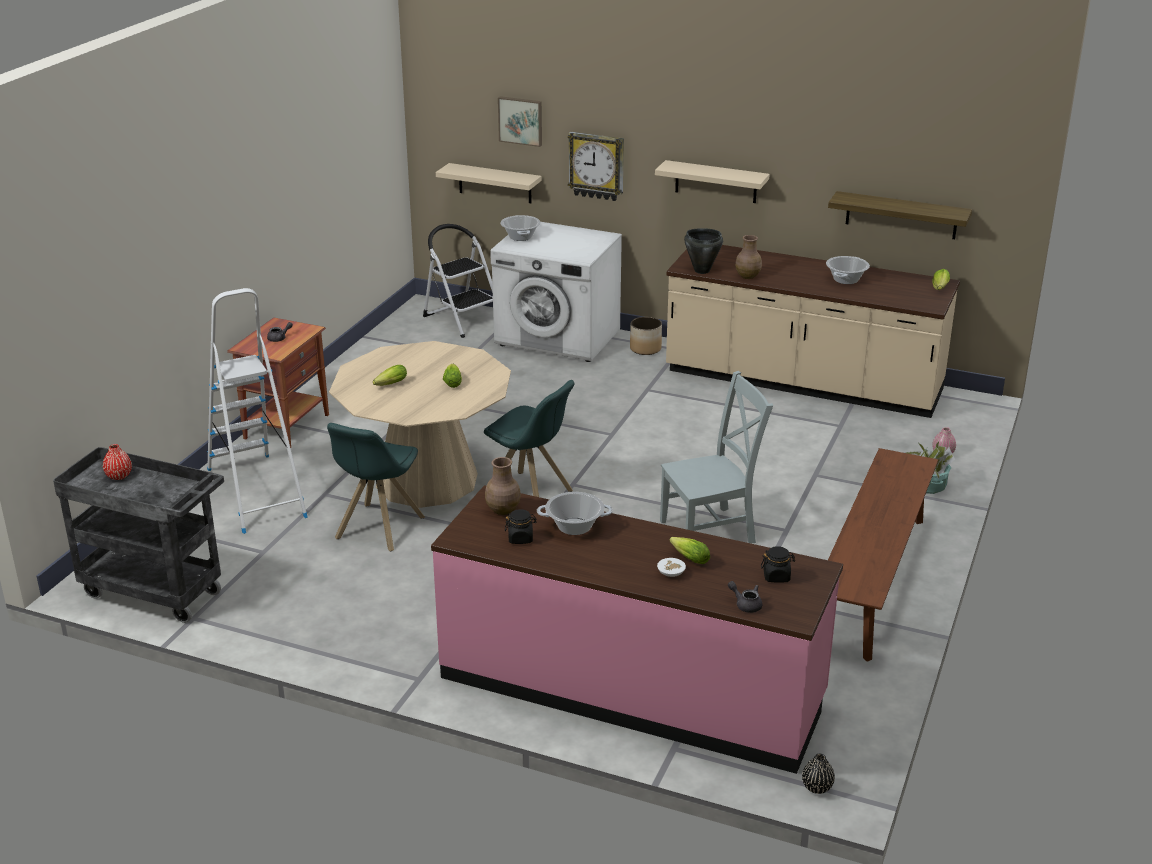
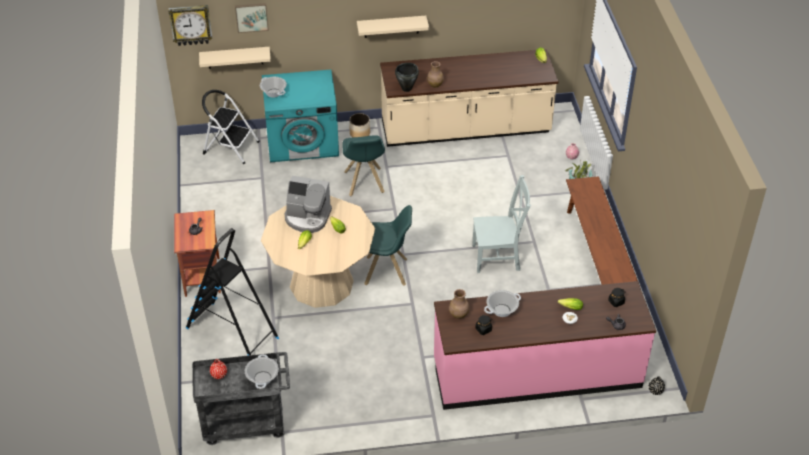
camera: 30 degrees left, 15 degrees up
(255, 492) = (231, 333): white step ladder -> black step ladder
(379, 527) = (325, 328): turquoise chair -> turquoise chair (364, 182)
(427, 361) = (307, 217): none -> coffee machine
(558, 341) = (303, 145): white washing machine -> turquoise washing machine
(596, 166) = (309, 33): wall clock -> wall clock (191, 24)
(711, 531) = (498, 257): grey chair -> grey chair turned 45 degrees clockwise
(845, 280) = (488, 69): cooking pot -> cooking pot (262, 378)
(901, 215) = (509, 21): shelf -> none

